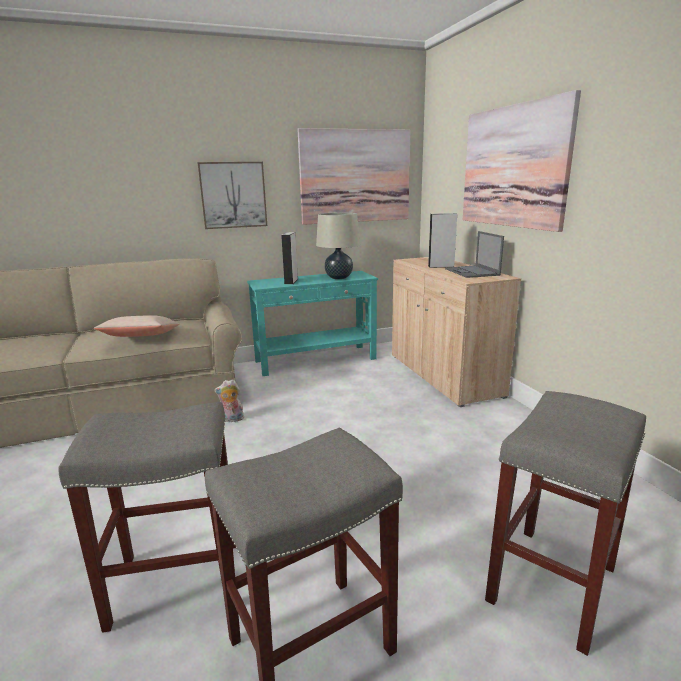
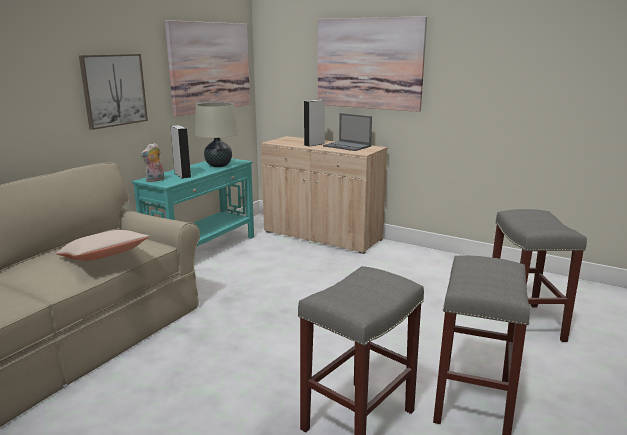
camera: 40 degrees left, 0 degrees up
(232, 419) = (209, 317): plush toy -> plush toy (155, 180)

